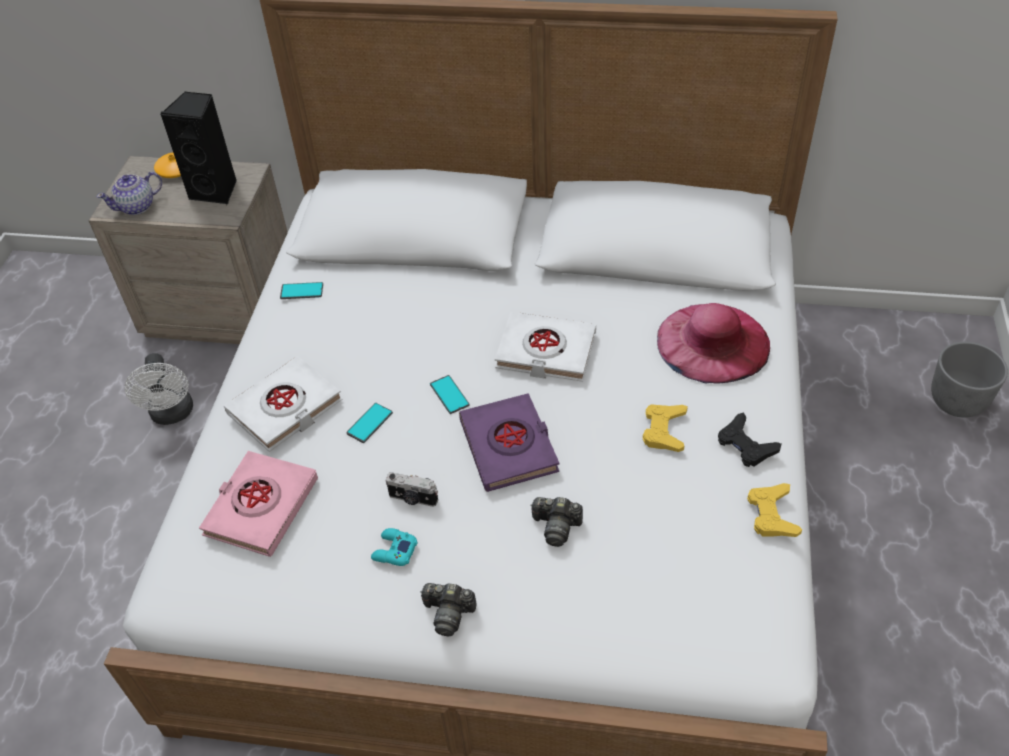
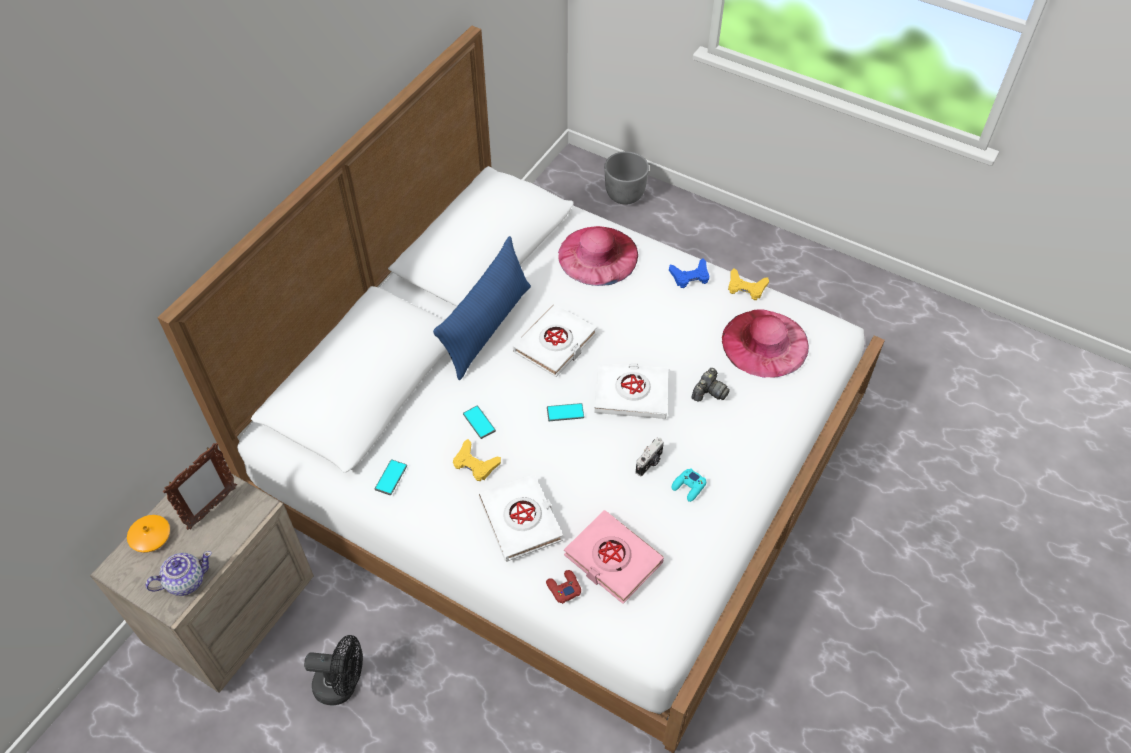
camera: 70 degrees left, 5 degrees up
(137, 206) = (185, 581): teapot -> teapot turned 105 degrees counterclockwise
(172, 414) = (342, 685): white fan -> black fan
(211, 475) = (563, 588): none -> red game controller
(216, 191) = (212, 508): black speaker -> picture frame
(370, 423) = (566, 469): phone -> phone (479, 422)
(448, 613) = (749, 472): camera -> none
(509, 446) = (631, 394): purple book -> white book
(534, 288) = (487, 328): none -> blue pillow
(664, 430) = (659, 309): yellow game controller -> yellow game controller (475, 464)
(681, 566) = (765, 343): none -> pink hat
(745, 445) = (690, 276): black game controller -> blue game controller

